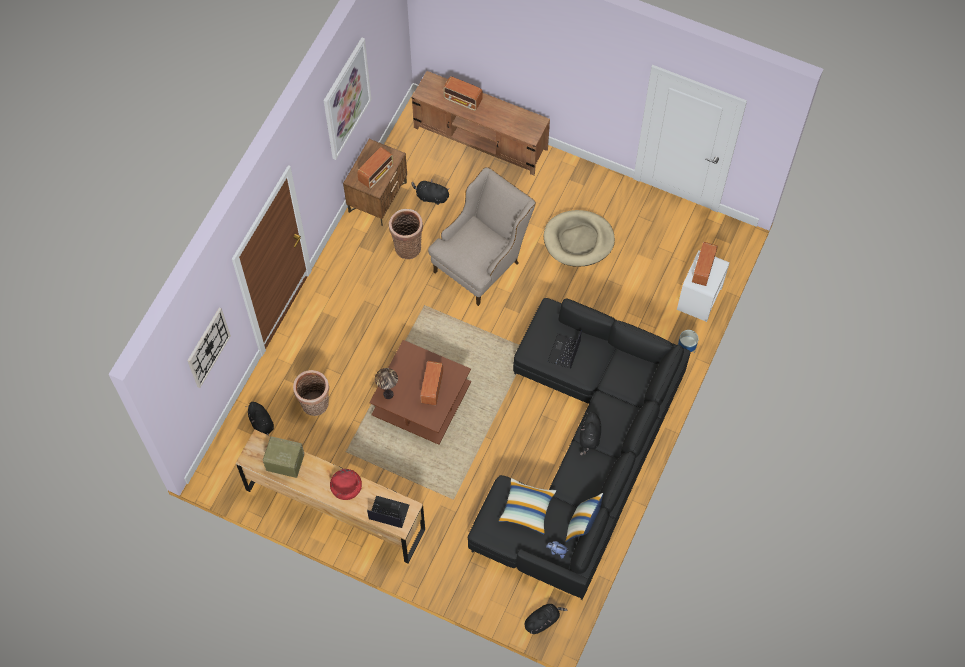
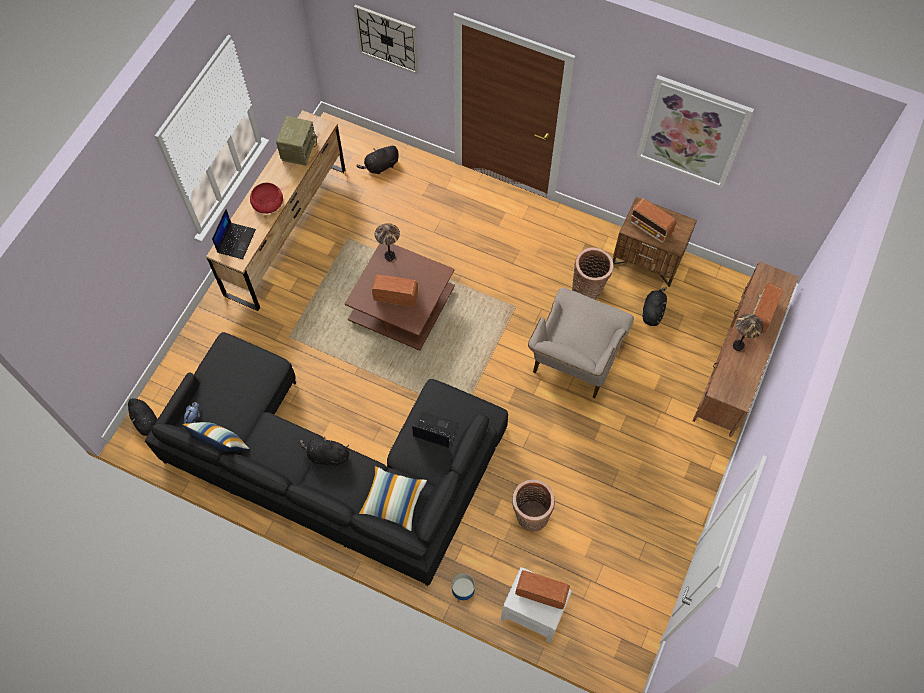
camera: 90 degrees right, 0 degrees up
(315, 405) = (399, 210): basket -> basket (530, 516)
(482, 261) = (573, 364): beige armchair -> beige armchair turned 75 degrees clockwise
(491, 119) = (738, 346): none -> table lamp
(527, 509) = (245, 388): pillow -> pillow (393, 501)
(578, 240) = (607, 470): beige dog bed -> none

